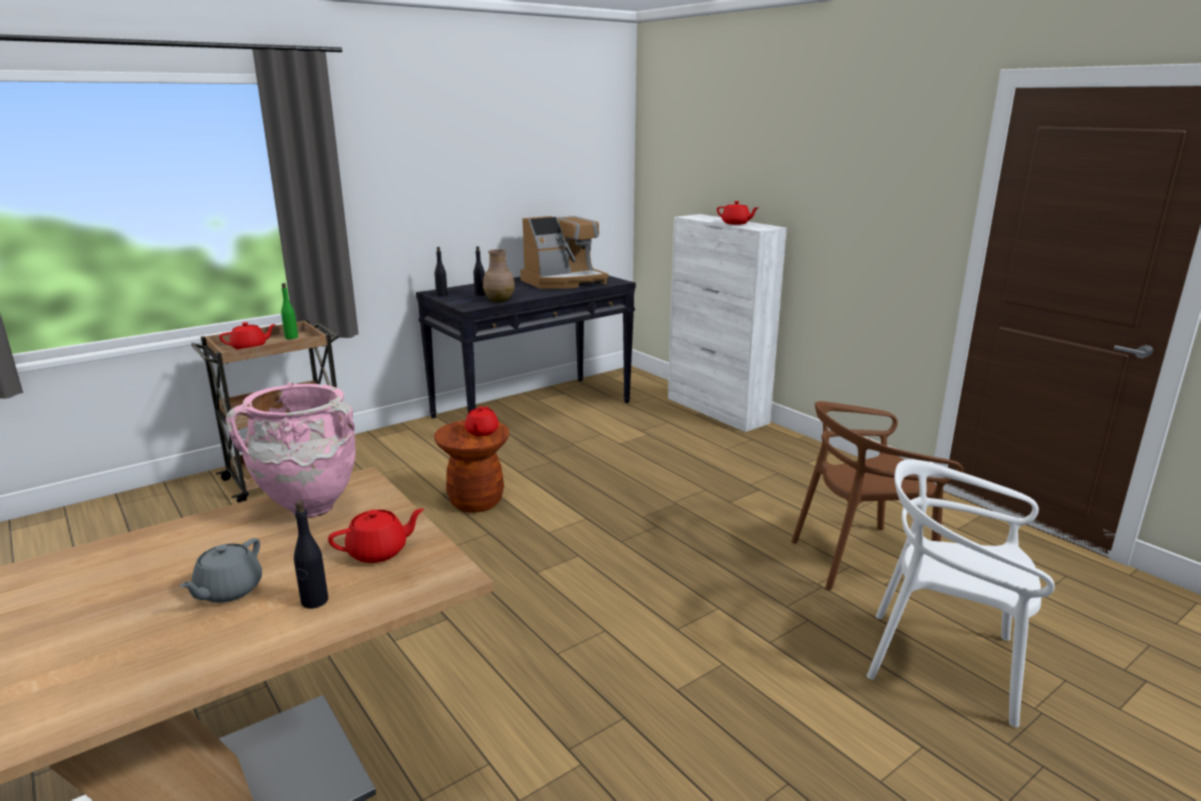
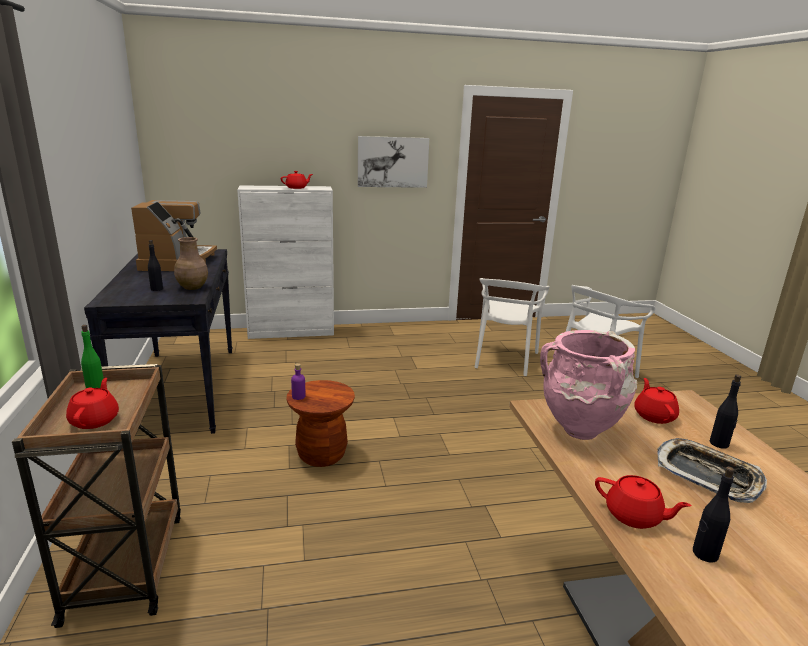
camera: 65 degrees left, 0 degrees up
(228, 591) = (707, 475): grey teapot -> tray
(441, 295) = (124, 300): black bottle -> black bottle (704, 554)
(459, 425) = (298, 396): none -> purple bottle
(481, 432) = (325, 391): red teapot -> red teapot (634, 516)
(861, 560) = (504, 359): brown chair -> white chair
(870, 200) = (392, 162): none -> picture

